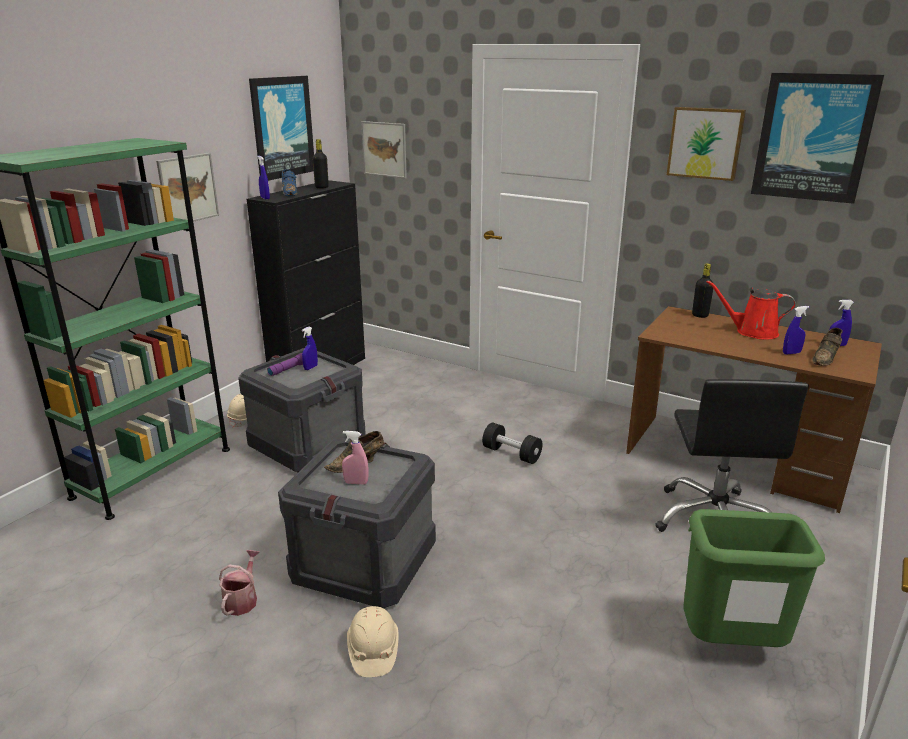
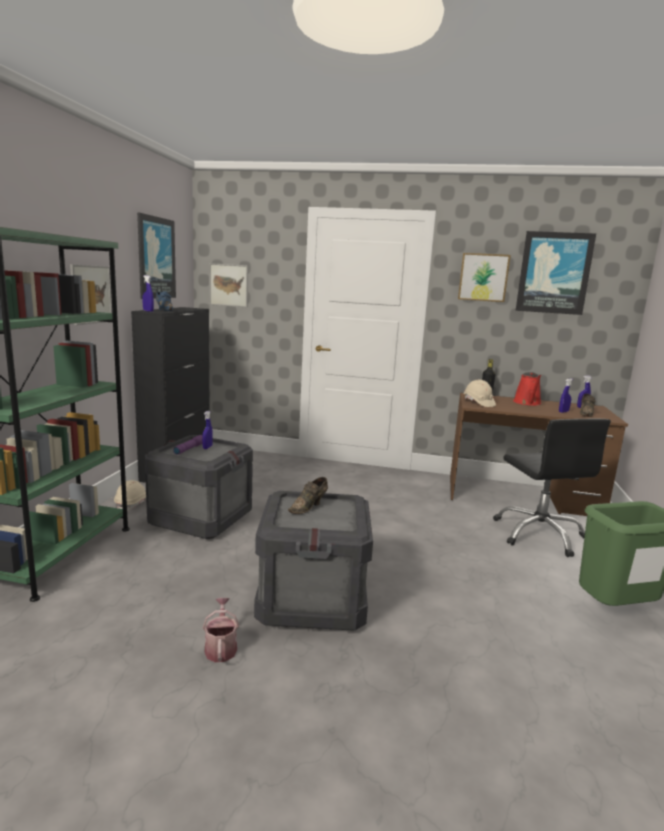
camera: 20 degrees left, 10 degrees down
(321, 187) = (186, 309): black bottle -> none
(356, 482) = (320, 519): pink spray bottle -> none
(373, 651) = (368, 666): beige hard hat -> beige hard hat (478, 403)
(511, 454) = (371, 508): black dumbbell -> none
(752, 332) = (527, 403): red watering can -> red watering can turned 75 degrees counterclockwise

